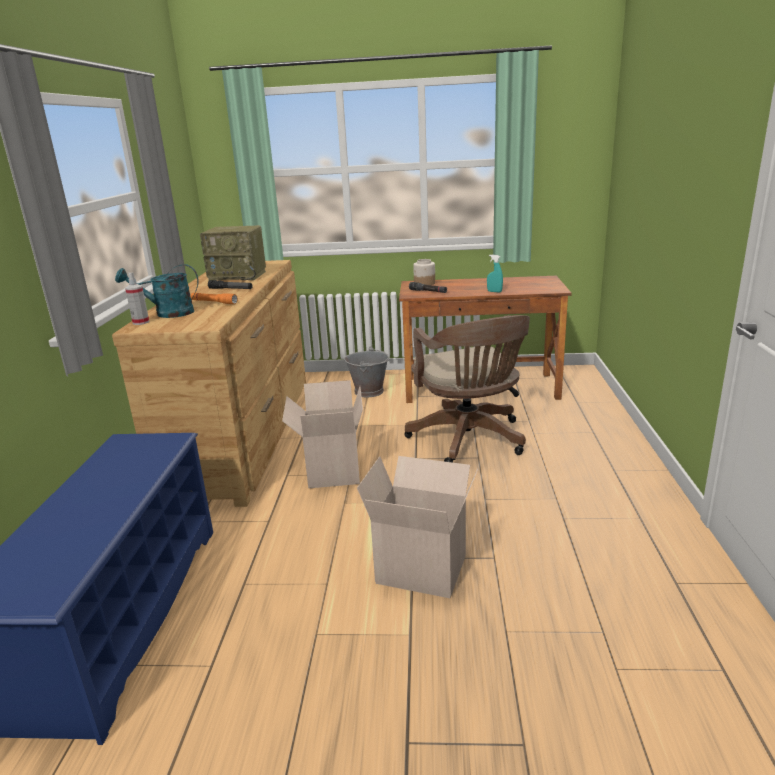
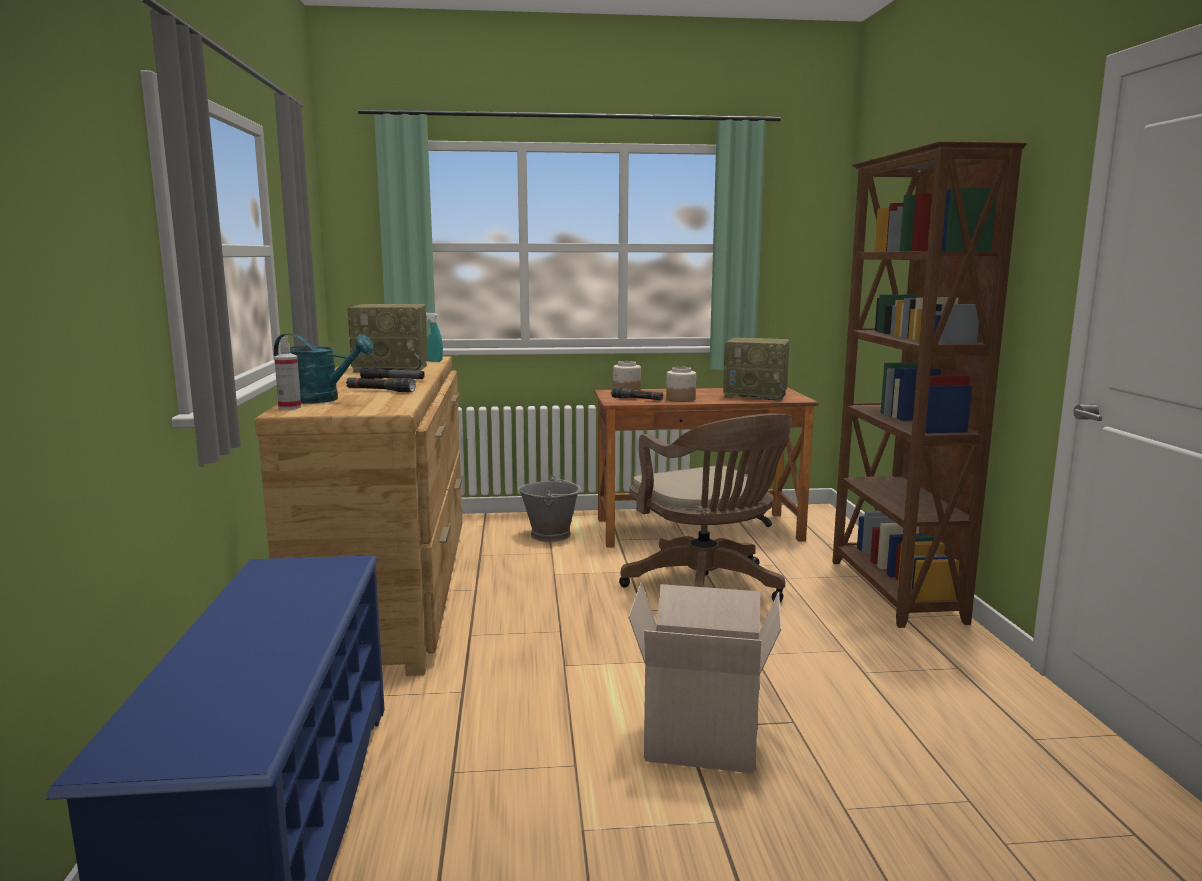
camera: 10 degrees left, 10 degrees down
(167, 313) = (322, 400): turquoise watering can -> turquoise watering can turned 150 degrees counterclockwise
(214, 302) = (380, 391): orange flashlight -> black flashlight
(331, 470) = (532, 628): cardboard box -> none
(461, 291) = (680, 399): none -> jar
(494, 291) = (722, 400): turquoise spray bottle -> turquoise spray bottle (433, 361)
(525, 286) = (756, 395): none -> radio
(615, 447) = (894, 591): none -> brown bookcase

